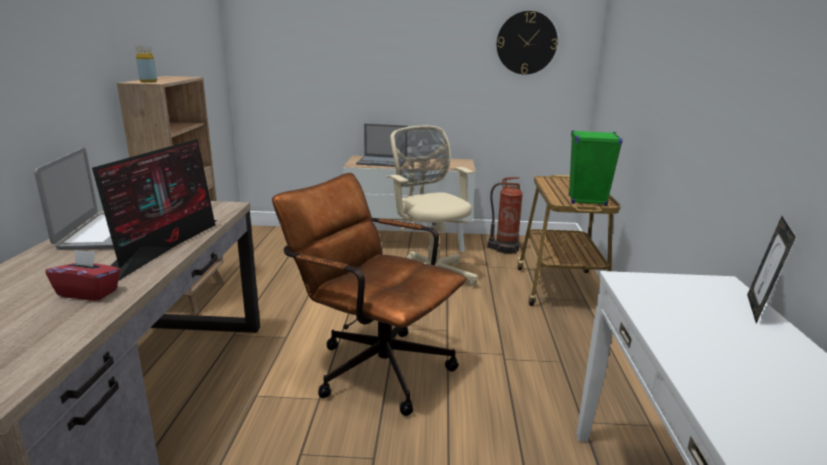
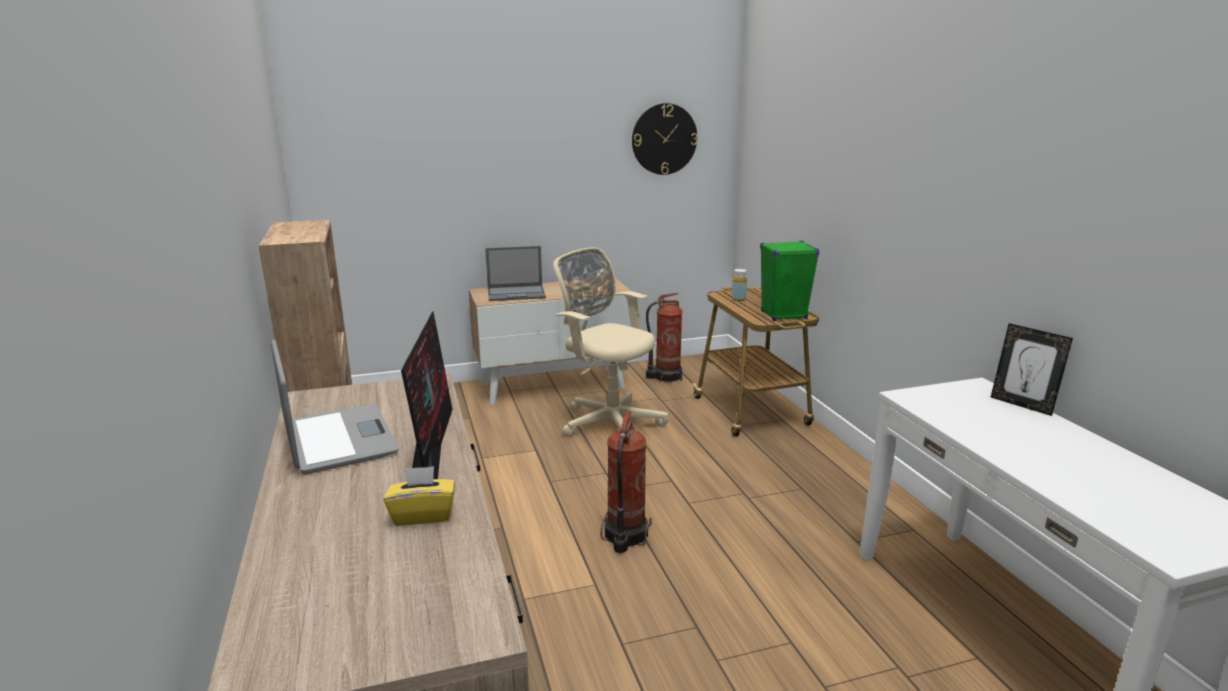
camera: 20 degrees left, 0 degrees up
(89, 293) = (423, 515): red tissue box -> yellow tissue box
(148, 82) = (295, 238): yellow bottle -> yellow bottle (738, 299)
(373, 365) = (624, 536): brown office chair -> fire extinguisher
(757, 309) = (1022, 405): picture frame -> picture frame turned 45 degrees counterclockwise

